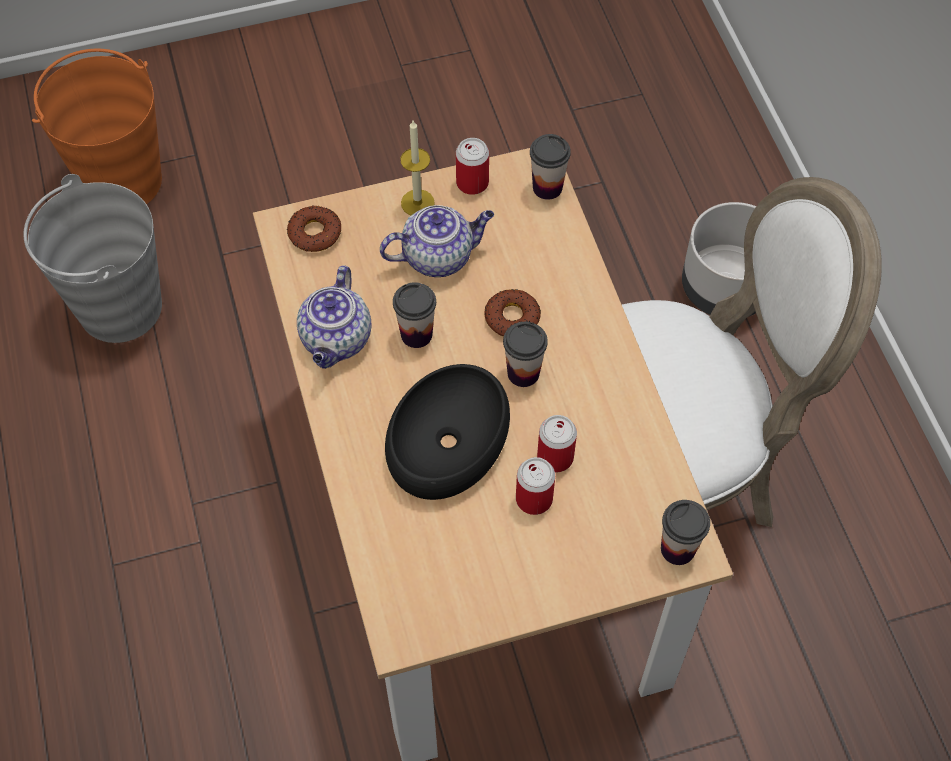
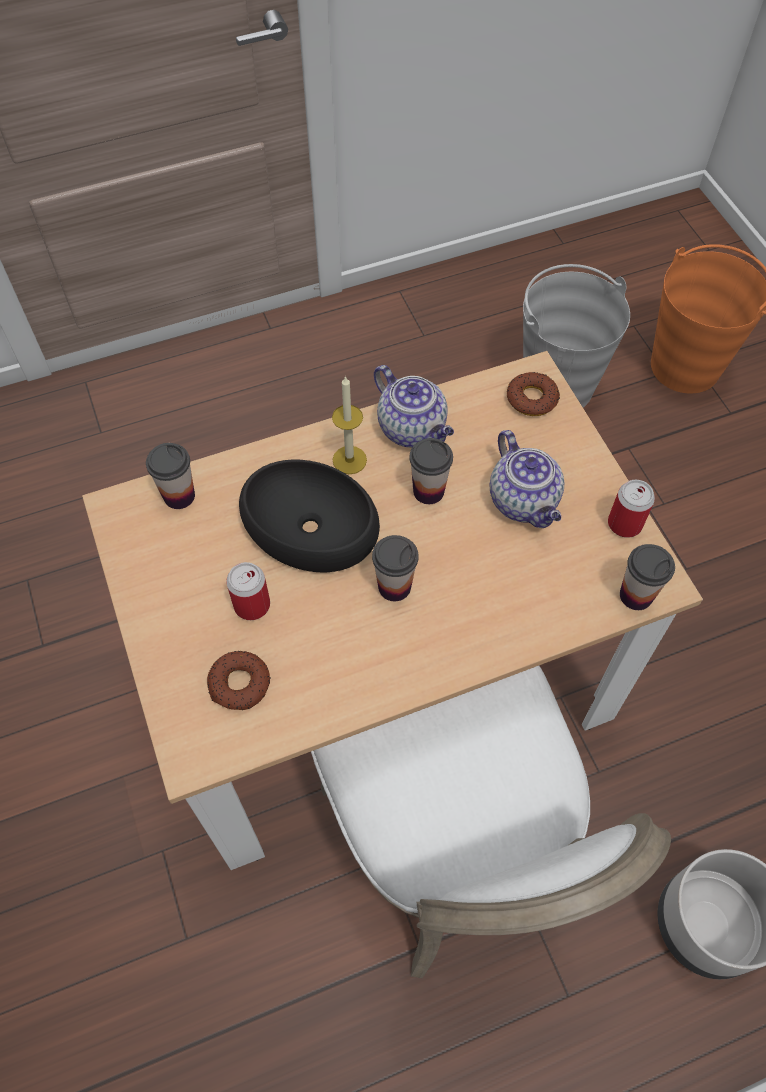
camera: 85 degrees right, 0 degrees up
(337, 340) = (413, 429): teapot -> teapot turned 135 degrees counterclockwise
(417, 203) = (587, 477): candle -> candle (349, 460)
(512, 318) = (459, 572): donut -> donut (239, 684)
(555, 457) = (299, 621): can -> none
(677, 549) = (197, 742): cup -> cup (179, 496)

